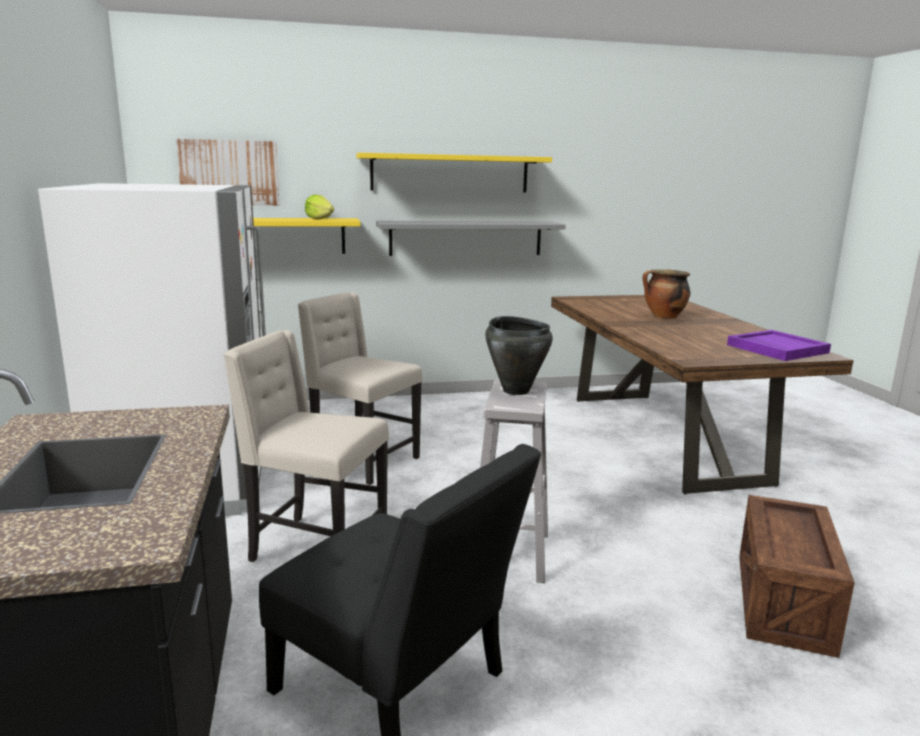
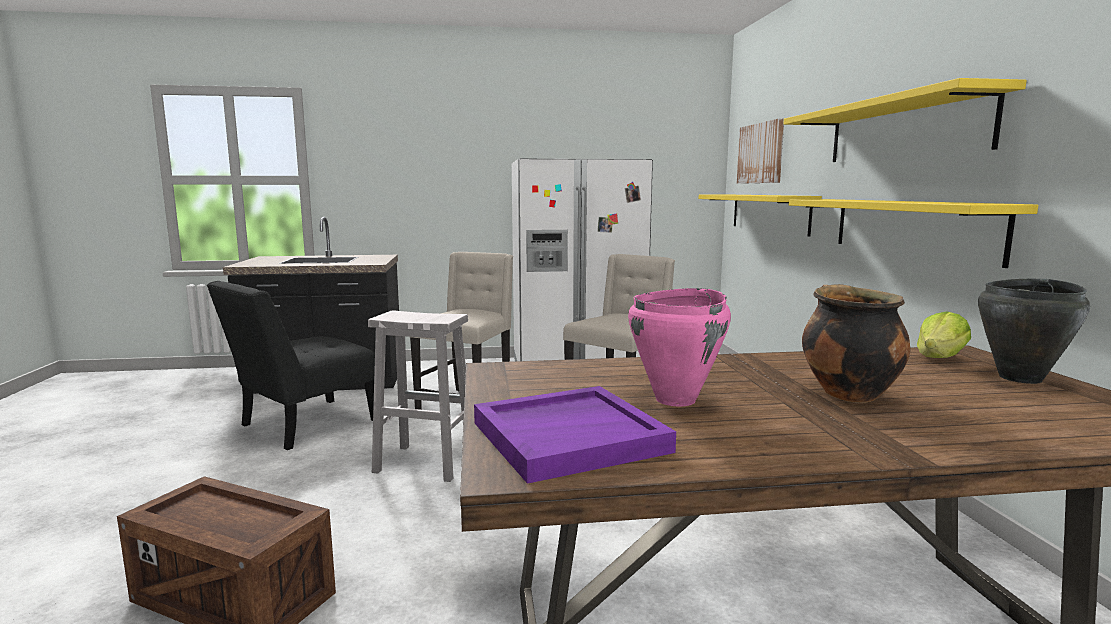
camera: 95 degrees right, 5 degrees down
(319, 219) = (776, 195): lettuce -> lettuce (940, 358)
(466, 238) = (911, 227): grey shelf -> yellow shelf
(516, 391) = (429, 316): black cooking pot -> black cooking pot (1021, 378)
(704, 335) = (676, 400): none -> pink cooking pot

